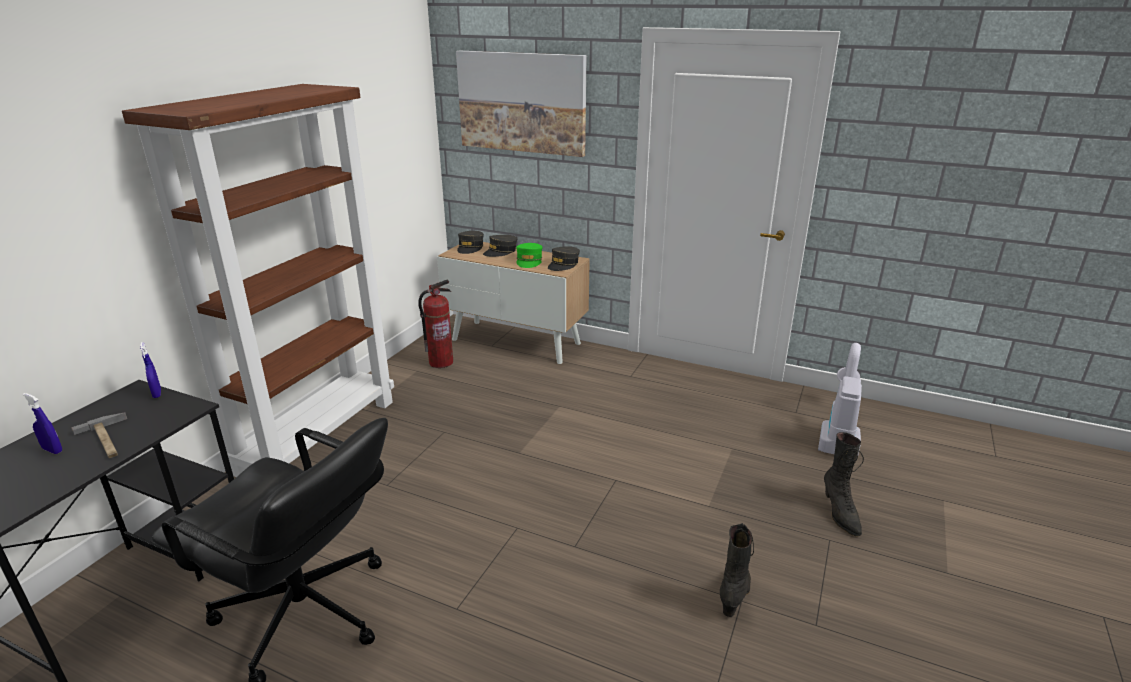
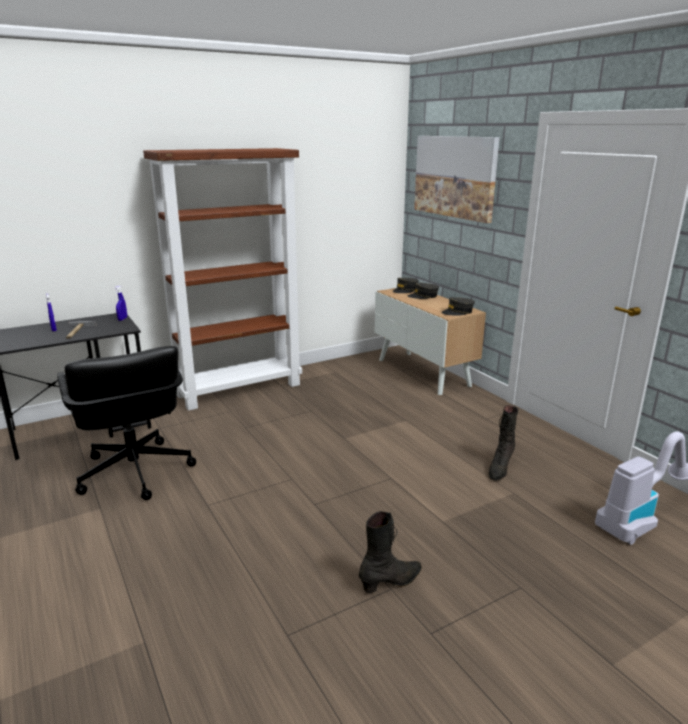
camera: 35 degrees right, 5 degrees down
(441, 362) = (356, 371): fire extinguisher -> none
(529, 261) = (435, 305): green cap -> none
(840, 513) = (556, 574): black boot -> black boot (500, 468)

